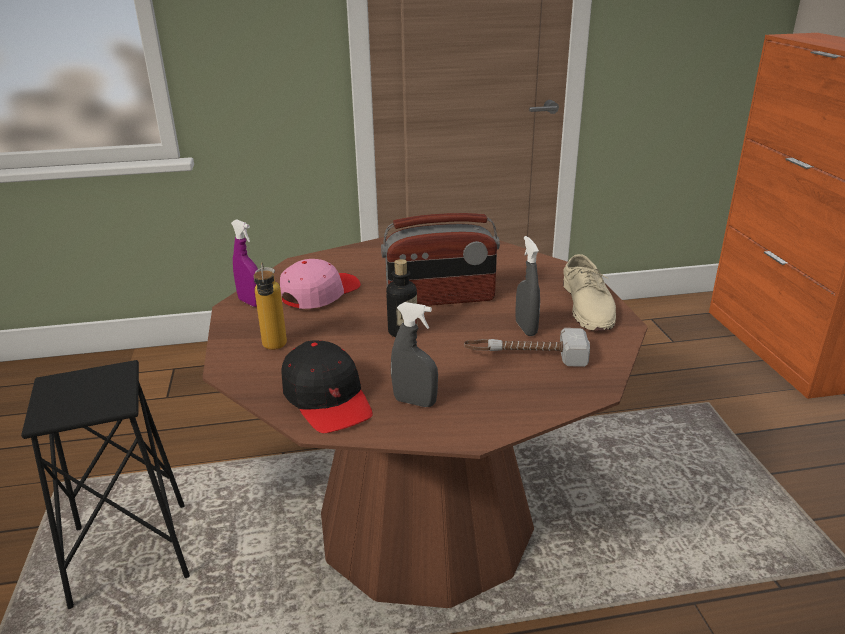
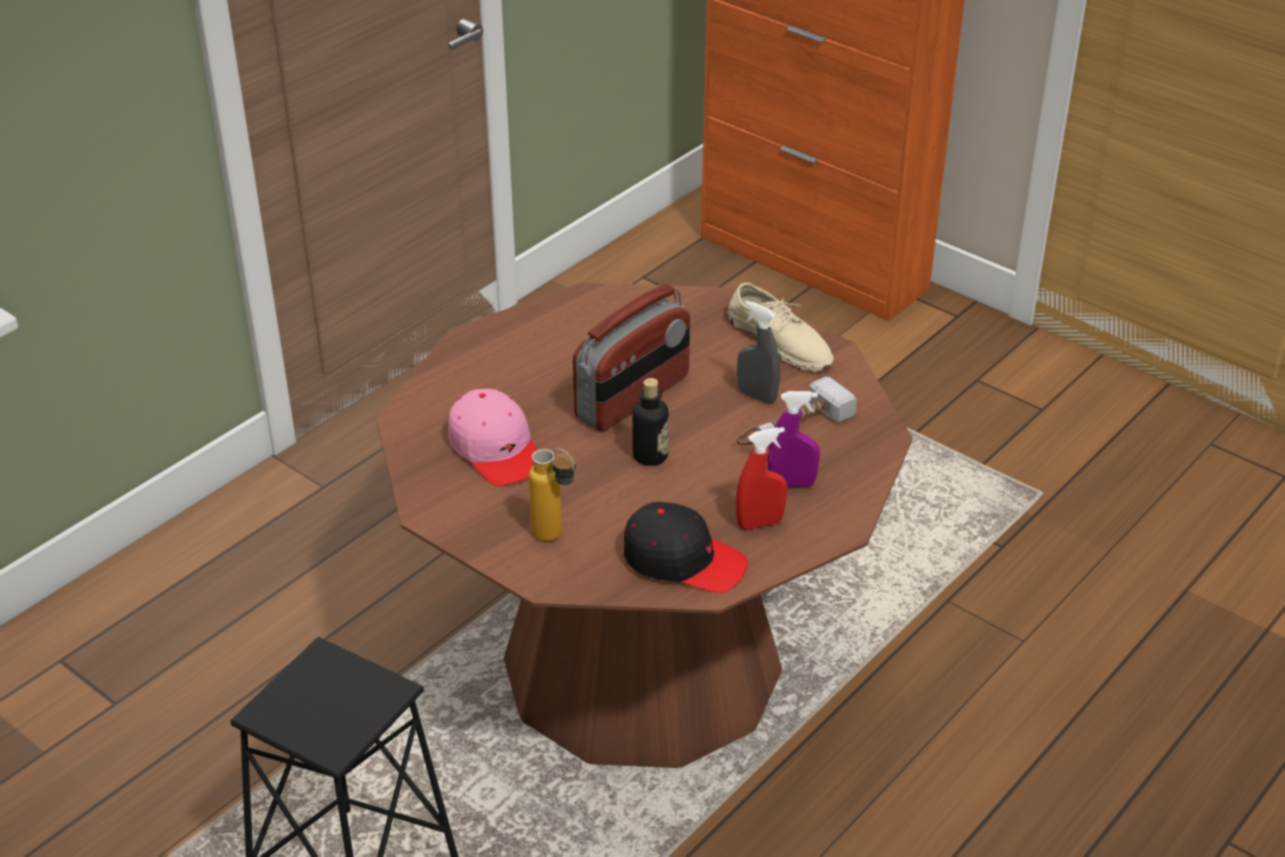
camera: 40 degrees left, 10 degrees up
(251, 302) = (438, 498): purple spray bottle -> purple spray bottle (791, 483)
(320, 293) = (496, 449): pink cap -> pink cap turned 150 degrees clockwise
(414, 402) = (760, 523): grey spray bottle -> red spray bottle

